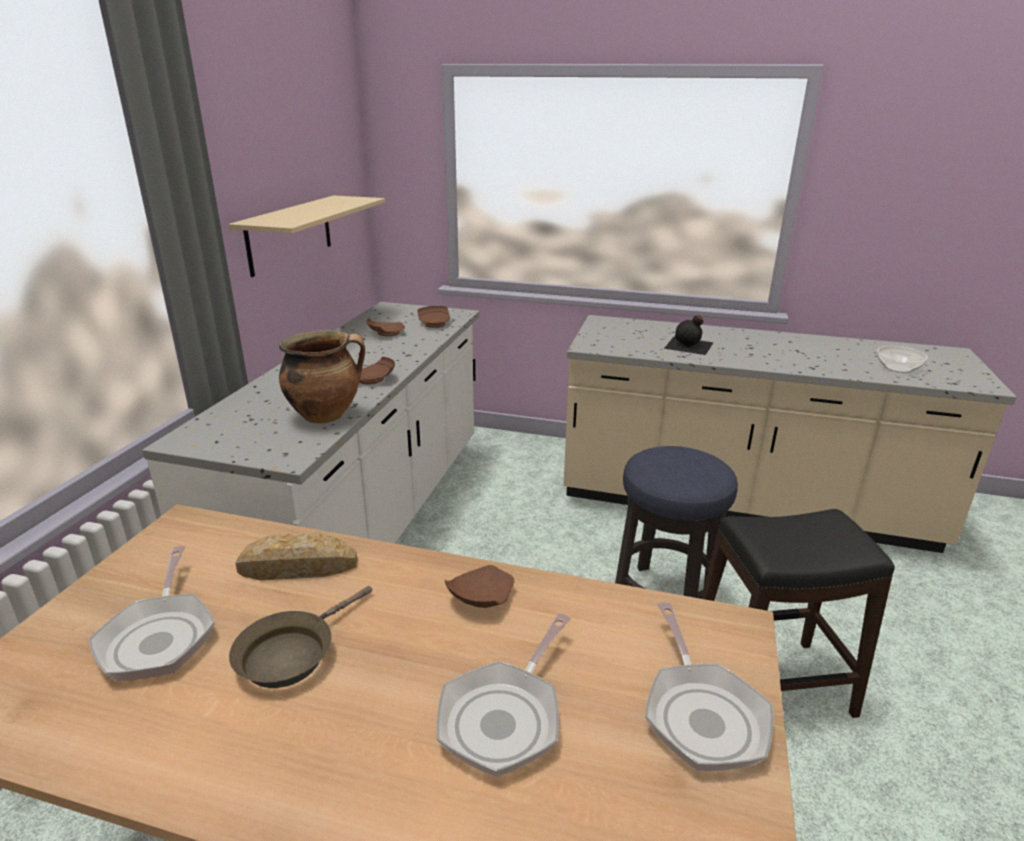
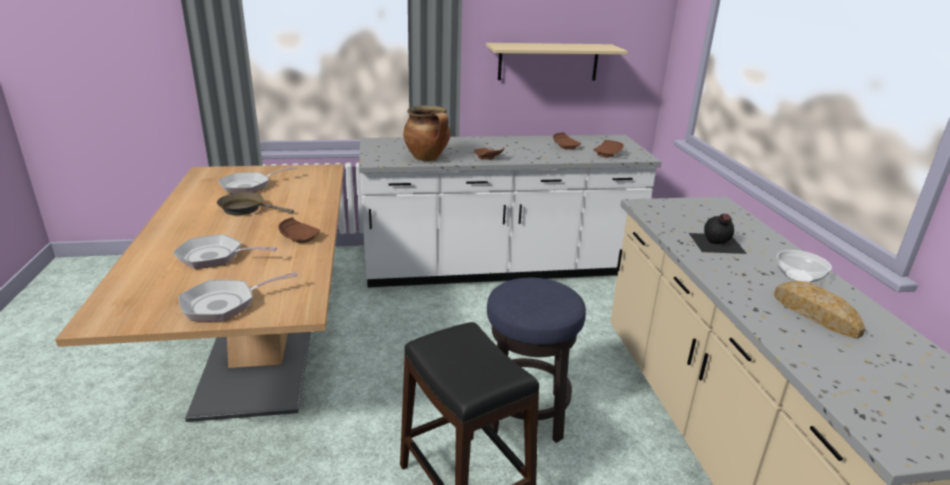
camera: 65 degrees right, 0 degrees up
(298, 567) = (306, 196): bread -> bread (815, 314)
(898, 368) = (850, 370): bowl -> bowl (798, 277)

